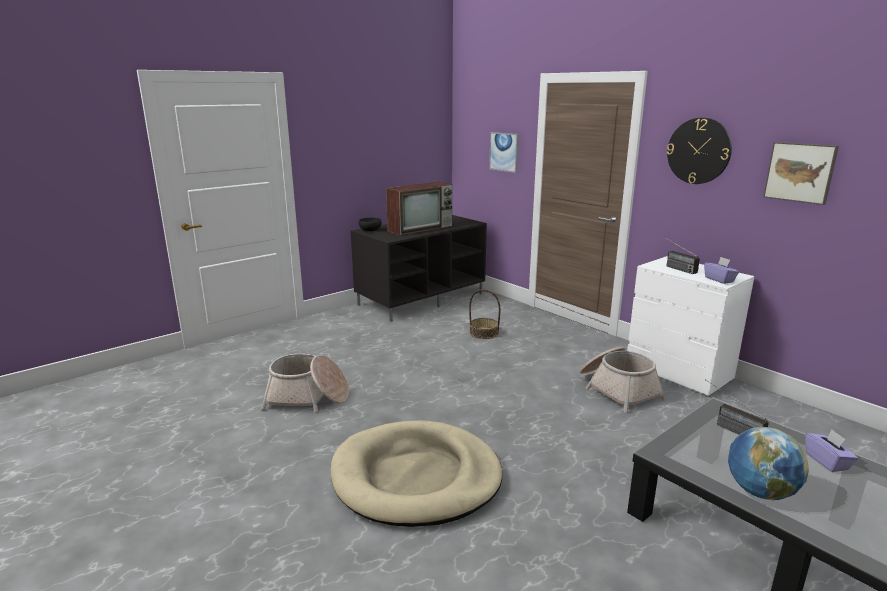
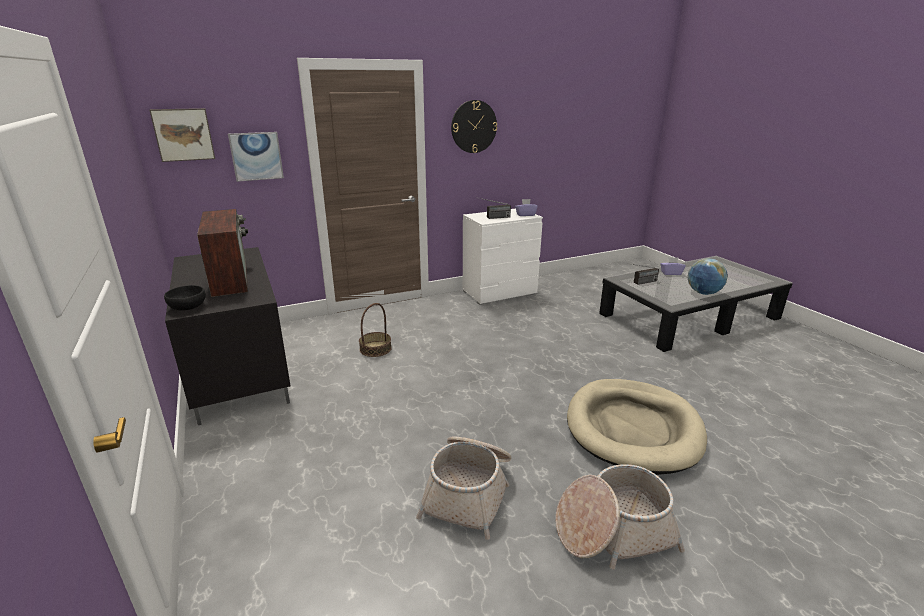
camera: 75 degrees left, 5 degrees up
(617, 389) = (515, 317): basket -> basket (613, 530)
(800, 172) = (535, 132): picture -> picture (183, 134)

